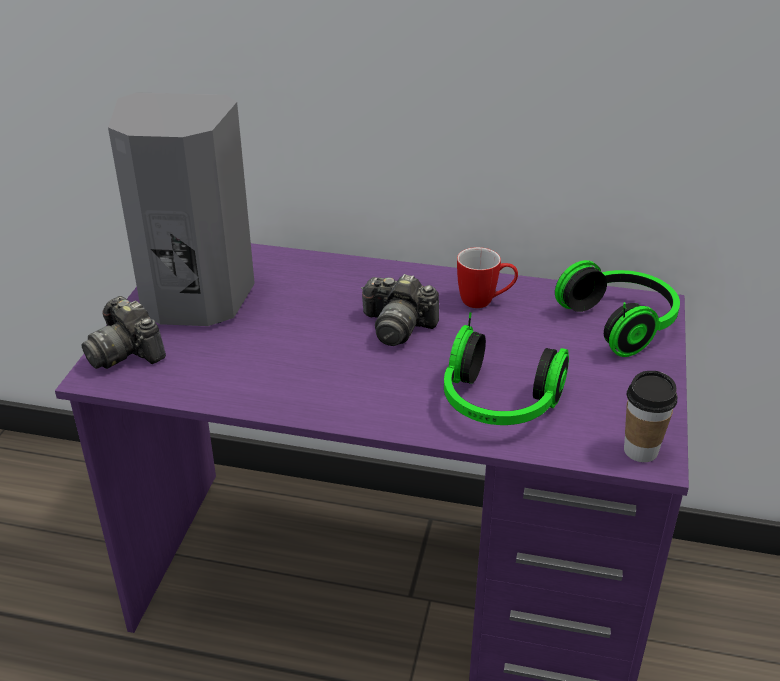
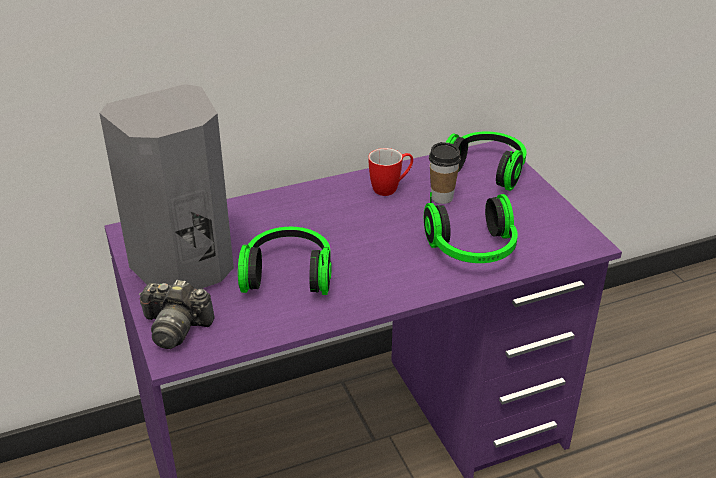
camera: 35 degrees left, 0 degrees up
(279, 347) = (288, 274): none -> headphones
(397, 327) = (354, 227): camera -> none
(640, 451) = (578, 242): cup -> cup (442, 197)

